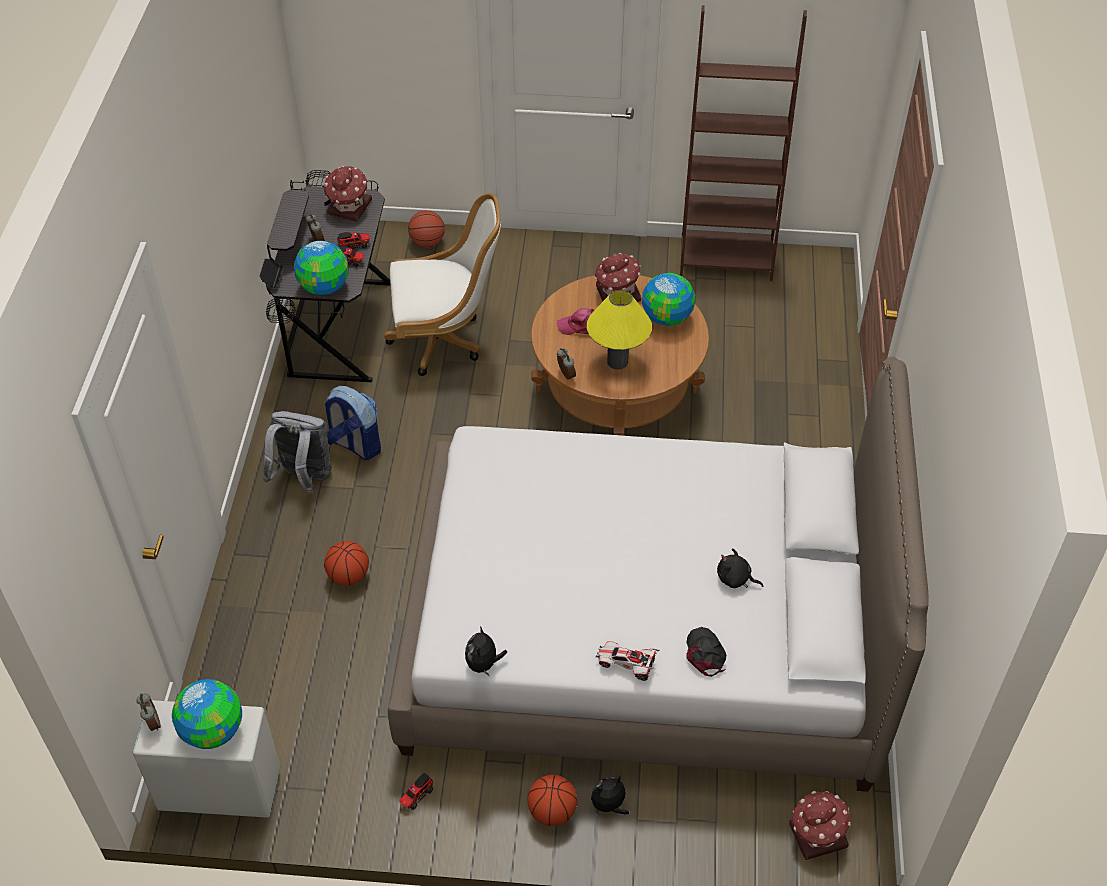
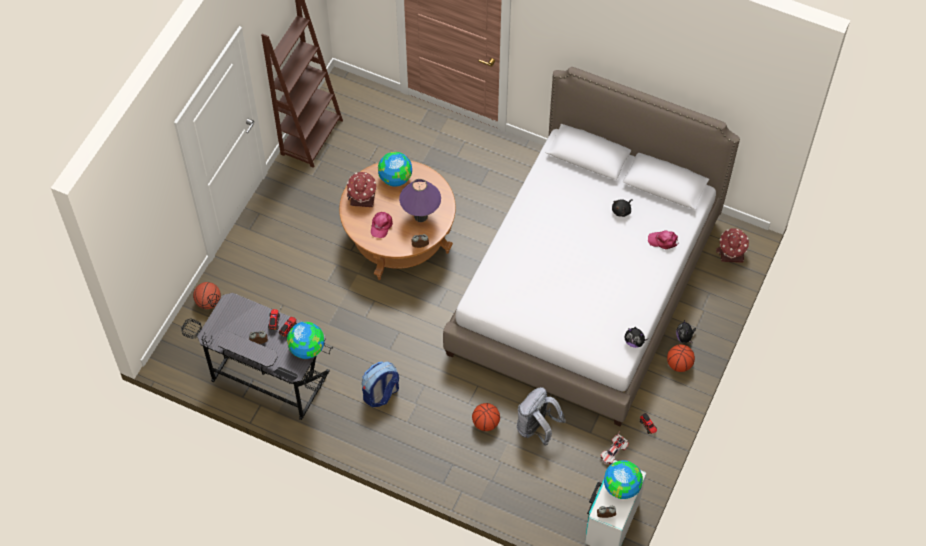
camera: 70 degrees left, 10 degrees up
(303, 478) = (397, 430): grey backpack -> grey backpack (537, 428)
(348, 208) = (233, 316): toy house -> none
(445, 340) = (310, 318): white office chair -> none
(617, 361) = (420, 216): yellow table lamp -> purple table lamp
(626, 665) = (658, 277): toy car -> toy car (613, 452)
(705, 654) = (663, 241): black cap -> pink cap

